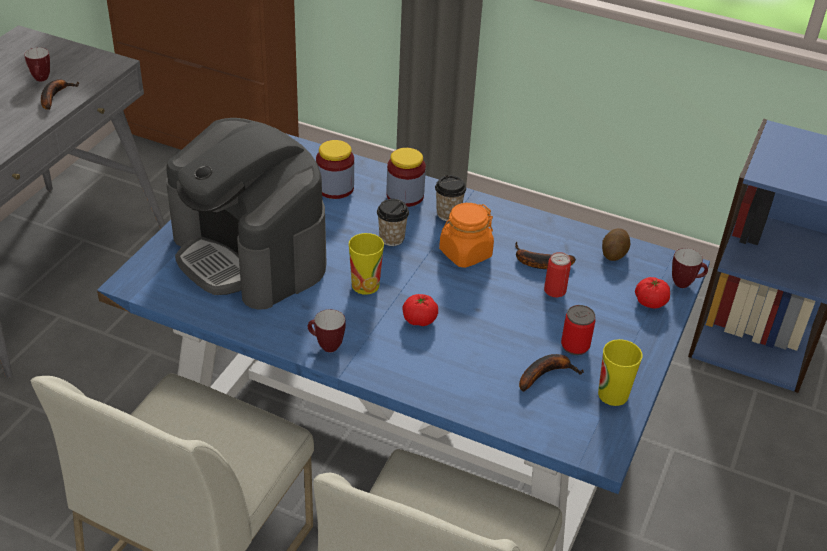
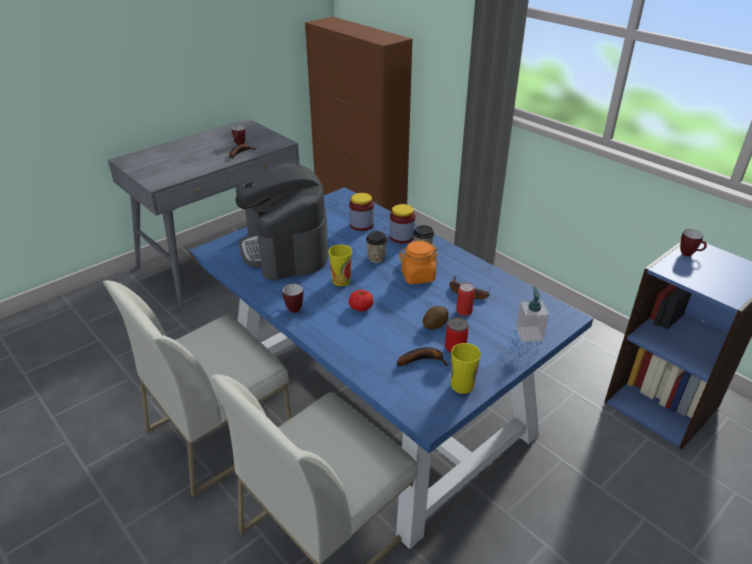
camera: 25 degrees right, 5 degrees down
(614, 253) = (522, 298): potato -> potato (435, 324)
(650, 302) = (529, 334): tomato -> soap dispenser
(685, 283) = (564, 328): mug -> mug (689, 254)

